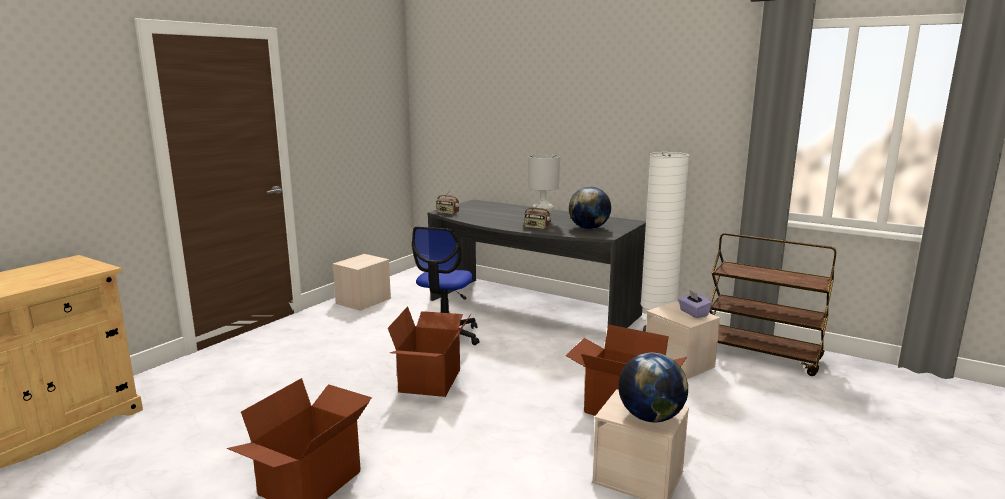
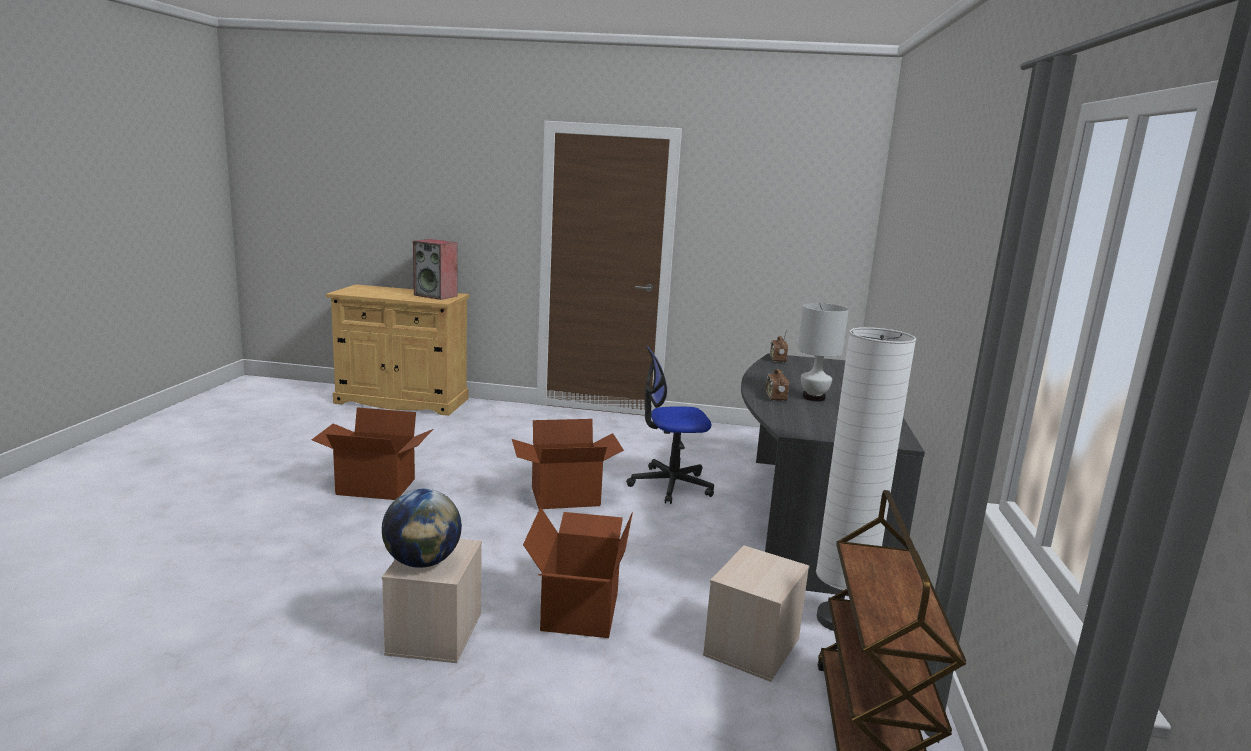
camera: 65 degrees right, 0 degrees up
(58, 268) = (436, 295): none -> speaker
(363, 301) = (712, 434): beige storage box -> none
(589, 228) = (816, 421): globe -> none
(693, 313) = (771, 580): purple tissue box -> none

